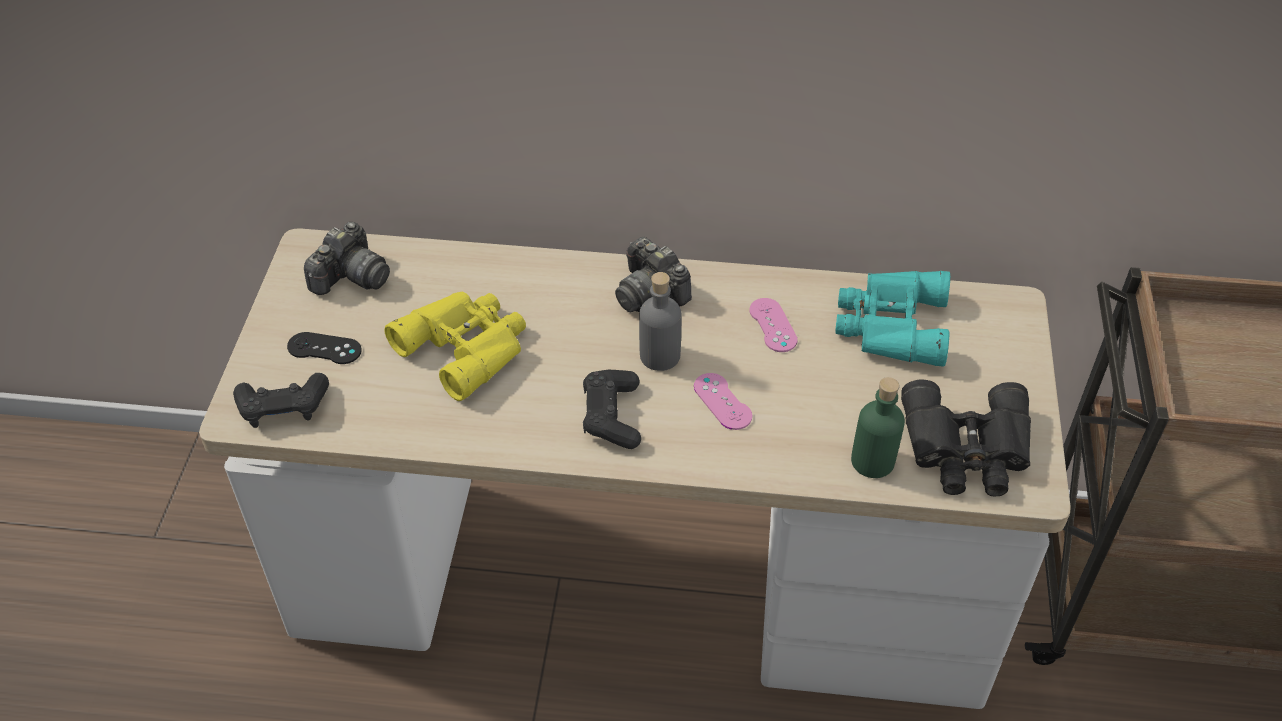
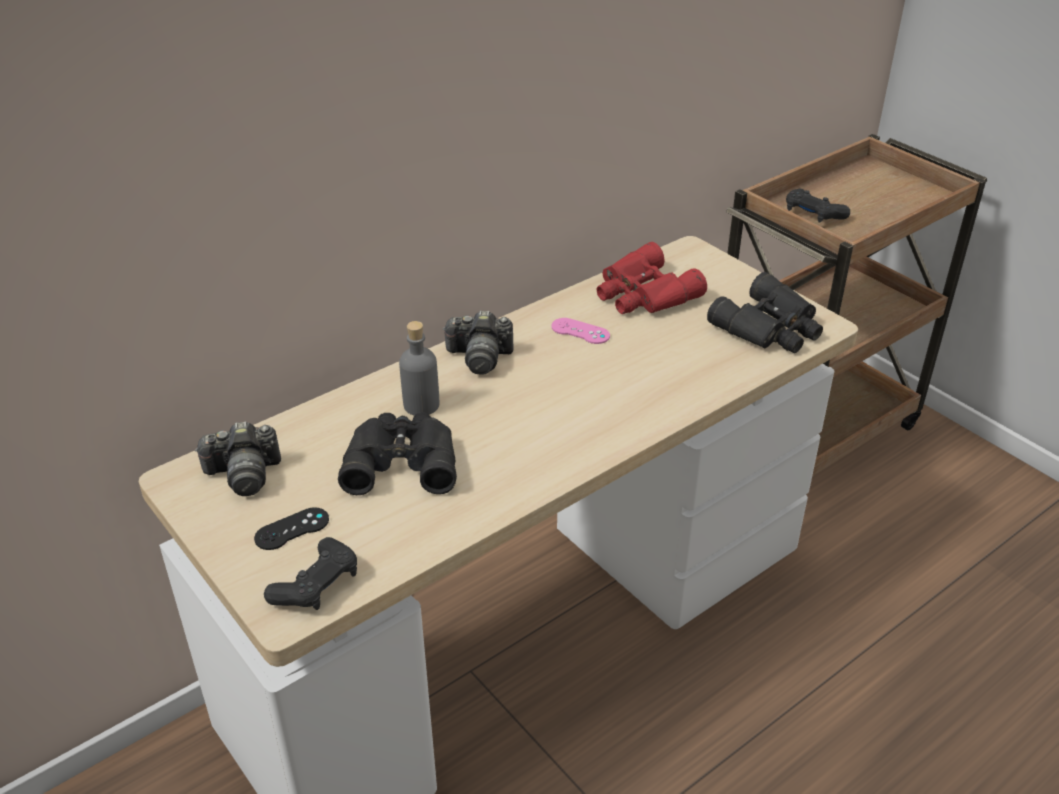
camera: 45 degrees left, 10 degrees down
(351, 277) = (244, 474): camera -> camera turned 90 degrees clockwise
(466, 346) = (401, 460): yellow binoculars -> black binoculars
(612, 416) = (559, 436): black game controller -> black game controller (813, 214)
(659, 356) = (538, 386): grey bottle -> grey bottle (421, 405)
(722, 401) = (612, 386): pink game controller -> none
(872, 461) = (735, 363): green bottle -> none
(889, 325) = (643, 294): turquoise binoculars -> red binoculars

